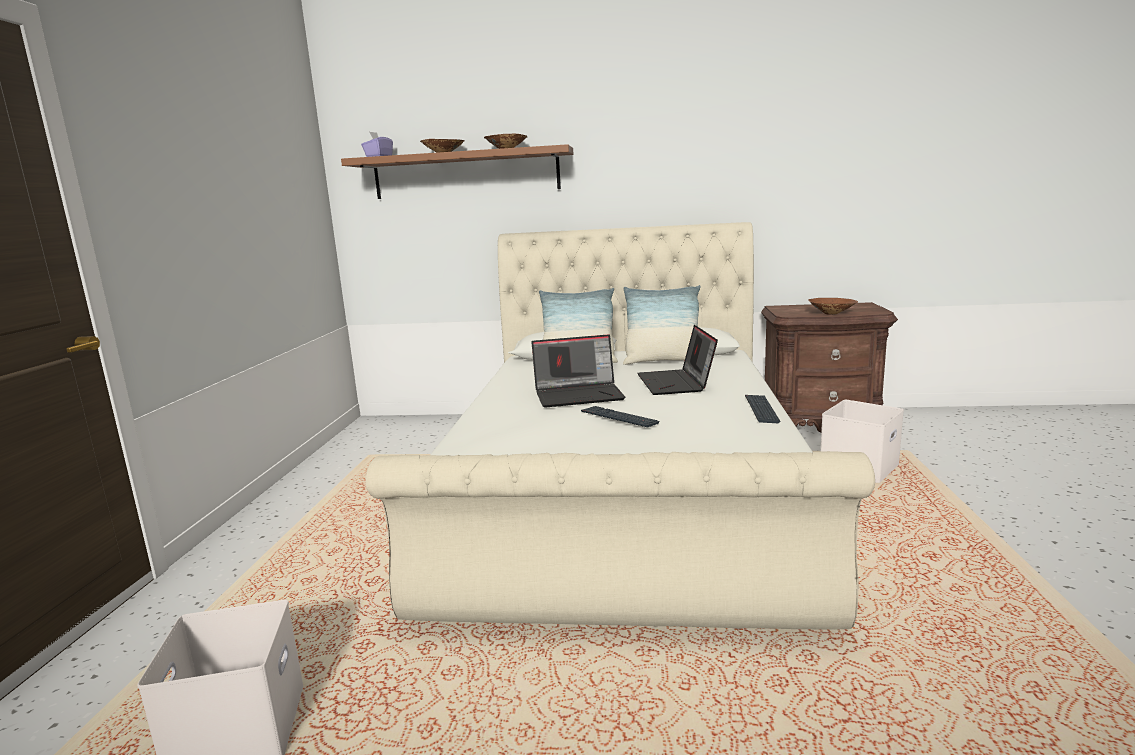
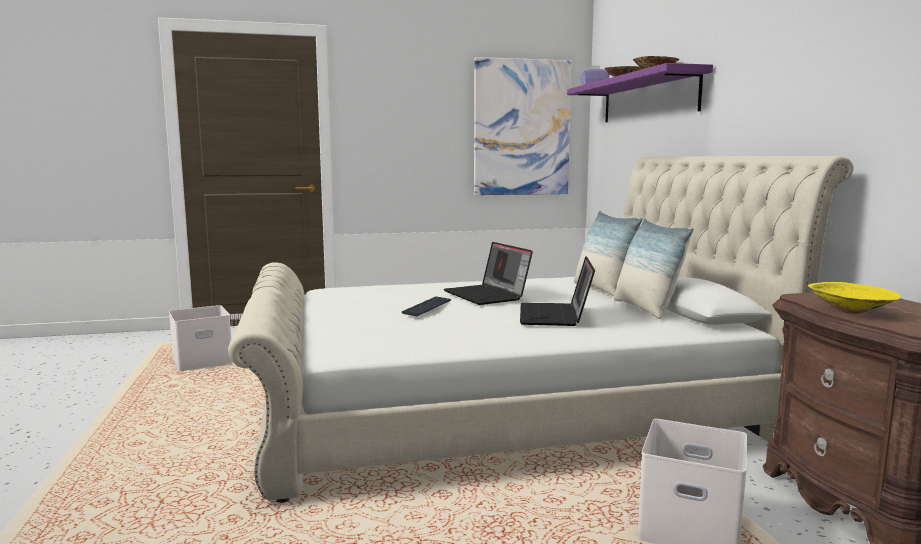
camera: 70 degrees right, 5 degrees down
(288, 208) = (521, 128): none -> picture
(466, 174) = (648, 98): brown shelf -> purple shelf
(676, 383) = (555, 316): laptop -> laptop turned 60 degrees counterclockwise
(761, 409) = (486, 344): keyboard -> none
(832, 313) = (852, 312): brown bowl -> yellow bowl

